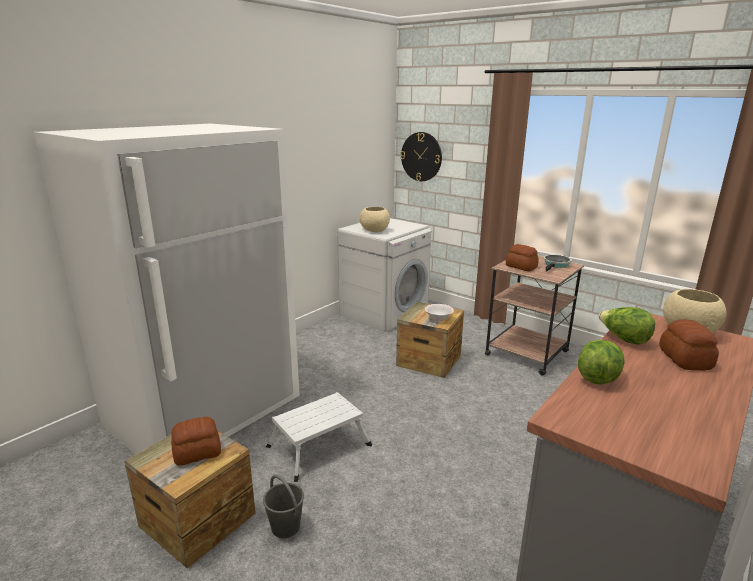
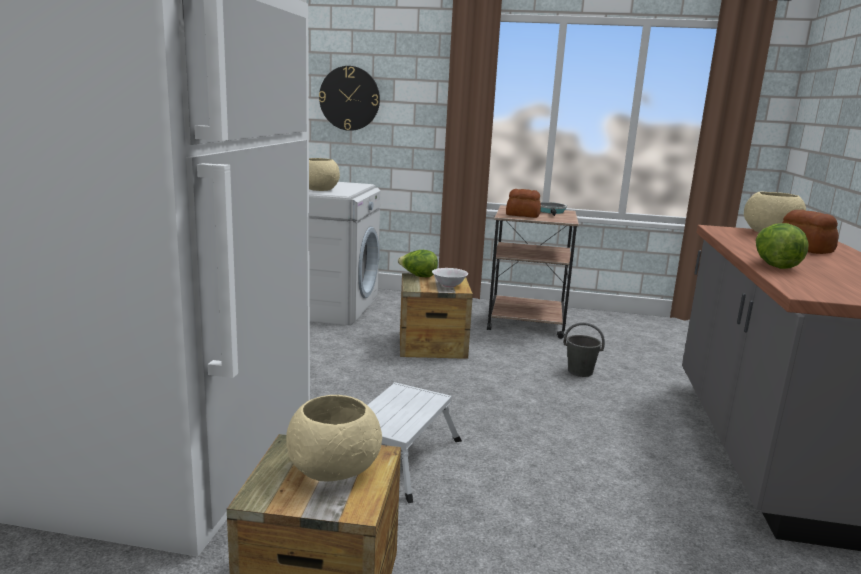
camera: 30 degrees left, 5 degrees down
(198, 453) = (335, 469): bread -> beige bowl
(285, 526) = (452, 553): grey bucket -> grey bucket (579, 371)
(623, 339) = (739, 242): lettuce -> lettuce (418, 276)

